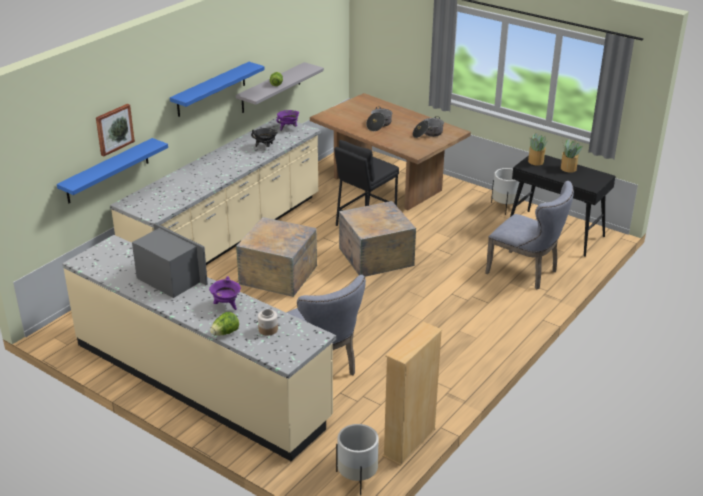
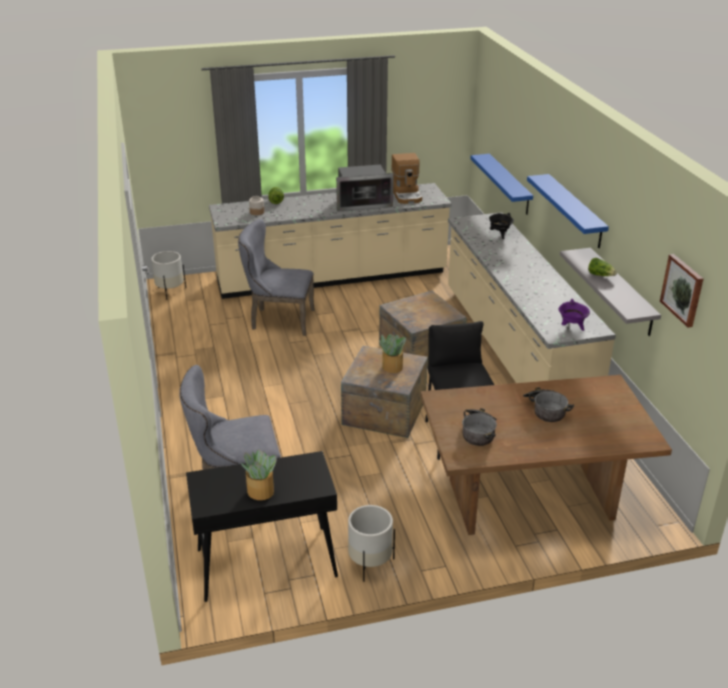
camera: 130 degrees right, 0 degrees up
(114, 129) = (518, 153): picture -> picture (683, 290)
(117, 264) = (407, 195): none -> coffee machine
(226, 305) = (303, 209): purple cooking pot -> none
(265, 147) = (537, 299): black cooking pot -> black cooking pot (499, 235)
(409, 443) = (163, 318): beige bookcase -> none
(535, 161) = (310, 476): potted plant -> potted plant (392, 367)

